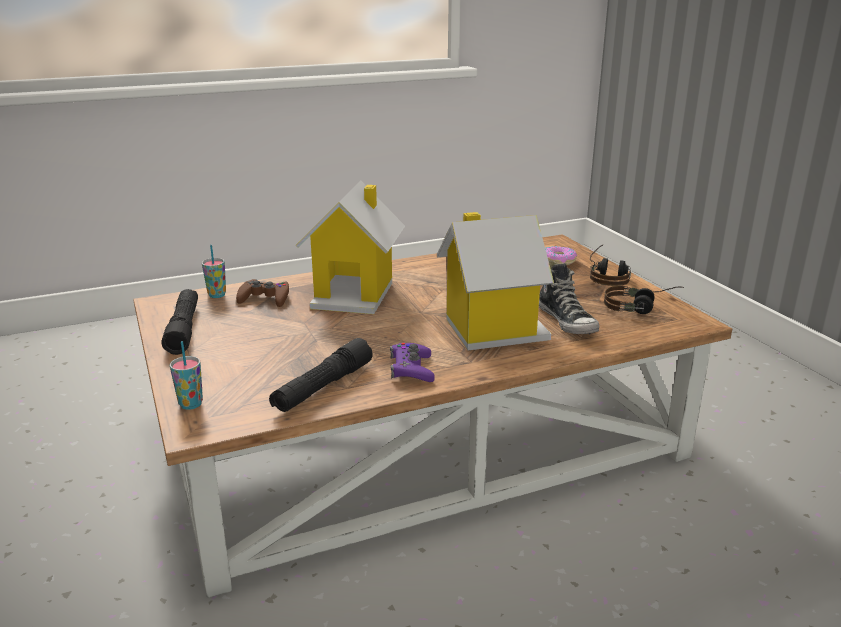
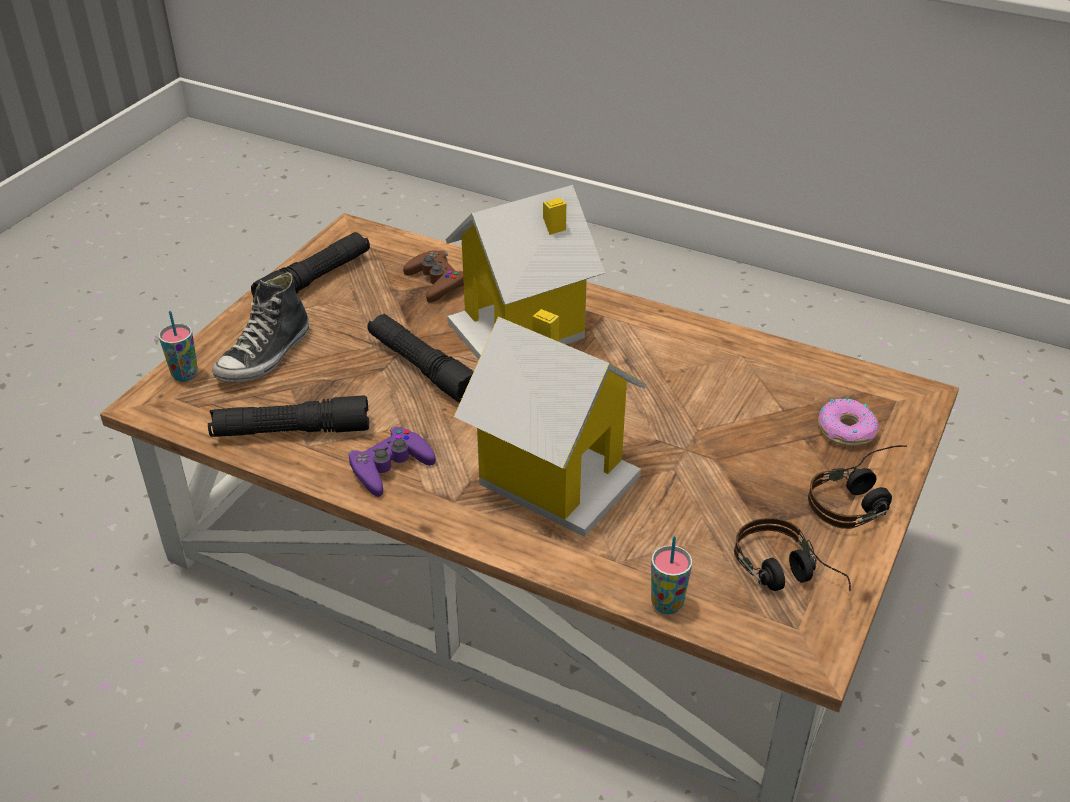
camera: 50 degrees right, 15 degrees up
(217, 295) = (407, 251): cup -> cup (667, 604)
(337, 329) = (422, 368): none -> black flashlight
(567, 321) = (655, 527): shoe -> shoe (265, 356)

